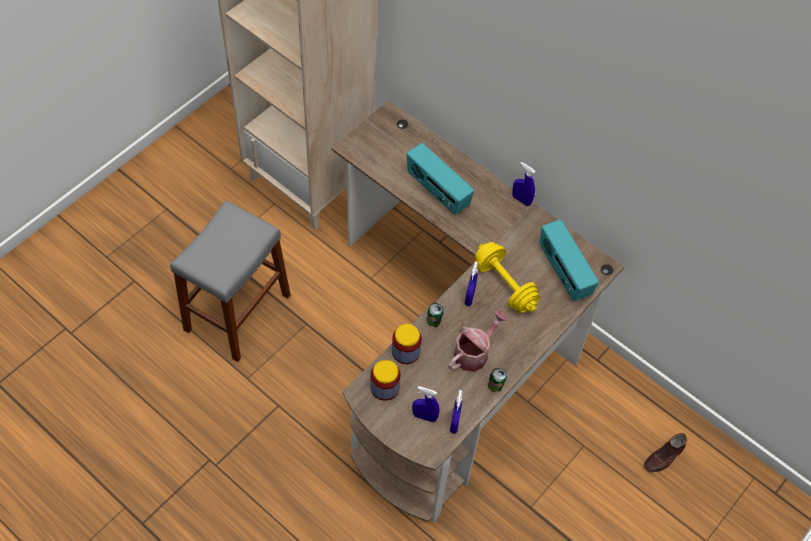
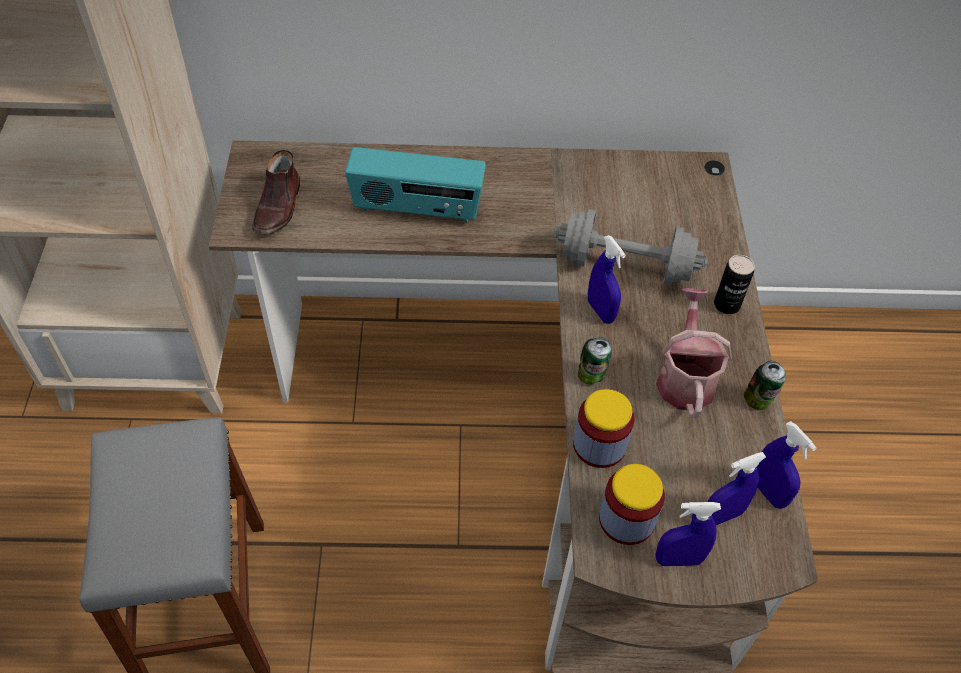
camera: 40 degrees left, 5 degrees down
(505, 285) = (625, 265): yellow dumbbell -> grey dumbbell
(521, 200) = (531, 153): blue spray bottle -> blue spray bottle (678, 560)
(531, 337) = (726, 305): none -> can
(563, 272) = (672, 203): radio -> none
(664, 456) = (869, 377): brown shoe -> brown shoe (279, 207)

